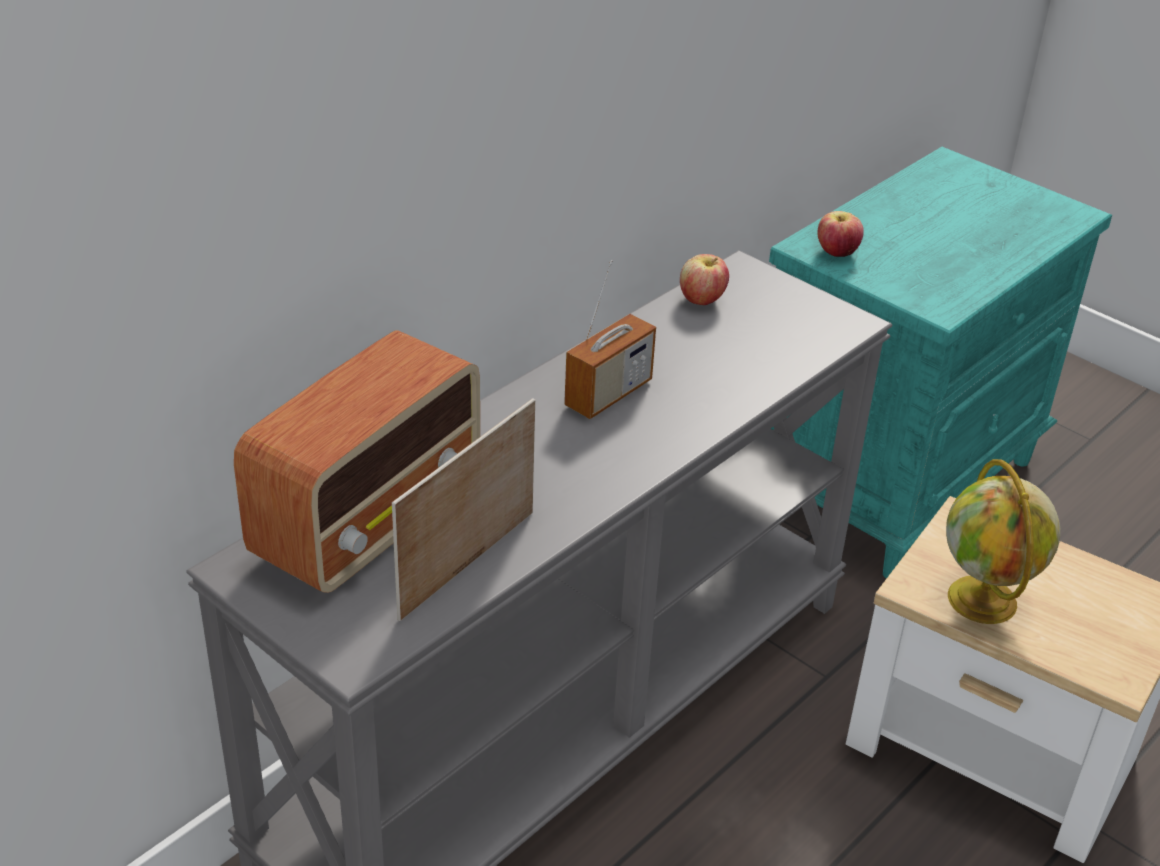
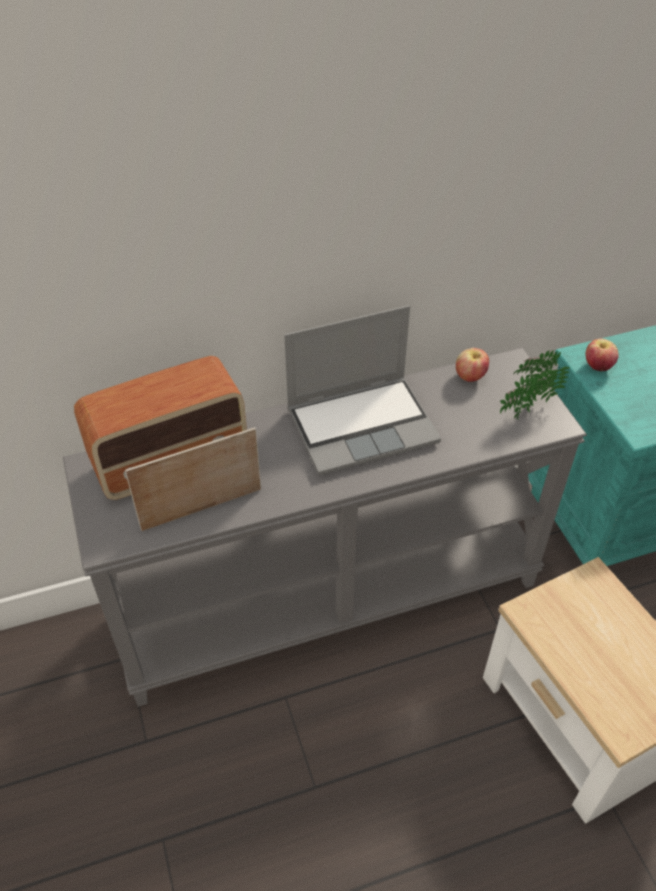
camera: 30 degrees right, 10 degrees up
(608, 394) = (363, 425): radio -> laptop
(799, 316) = (525, 409): none -> potted plant
(983, 601) = (567, 640): globe -> none

